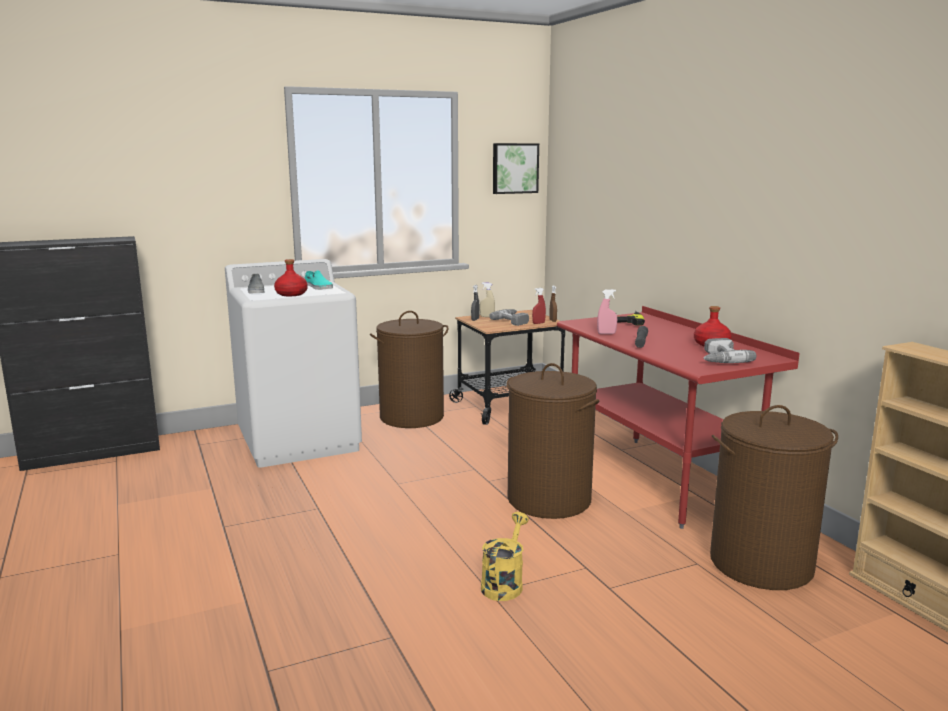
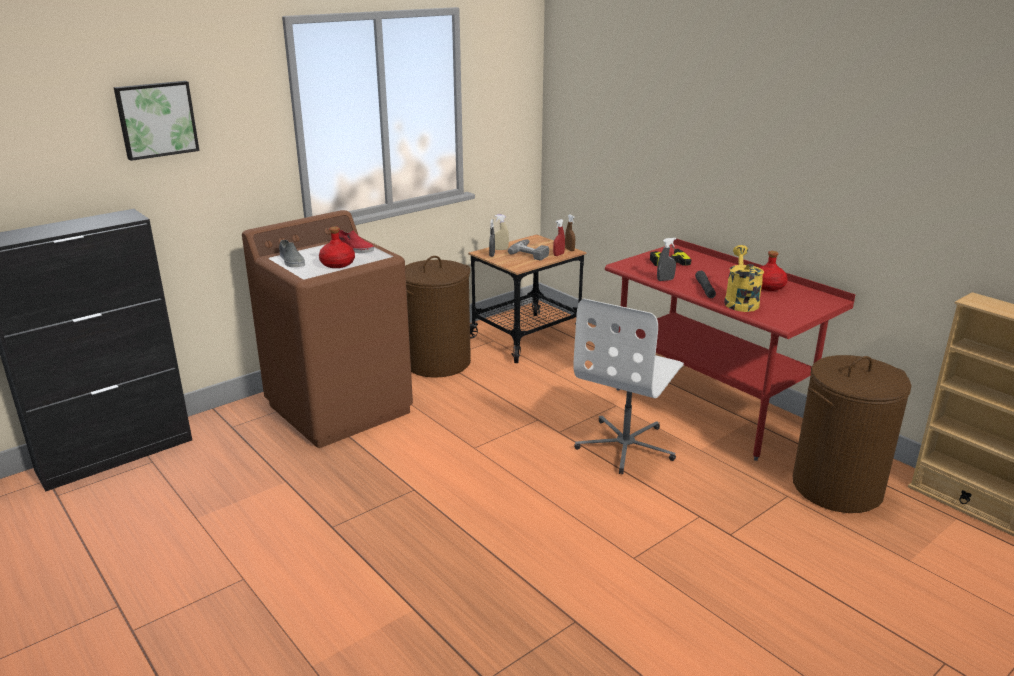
camera: 15 degrees left, 10 degrees up
(300, 441) = (340, 408): white washing machine -> brown washing machine
(318, 287) = (354, 248): turquoise shoe -> red shoe
(504, 583) = (639, 545): yellow watering can -> yellow watering can (740, 301)
(514, 168) = (513, 86): picture -> picture (156, 119)
(548, 500) = (626, 446): brown laundry basket -> white office chair
(606, 333) = (665, 280): pink spray bottle -> grey spray bottle
(719, 358) = (788, 306): power drill -> none

